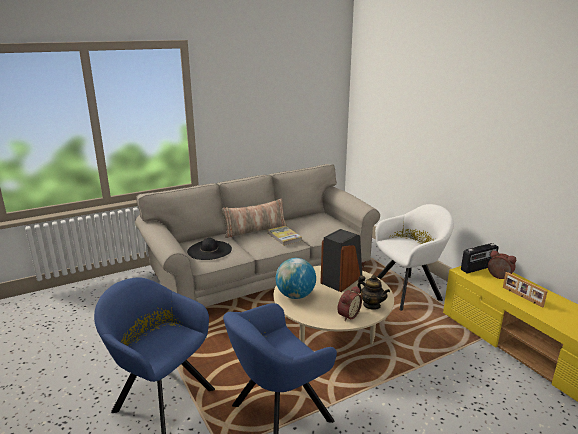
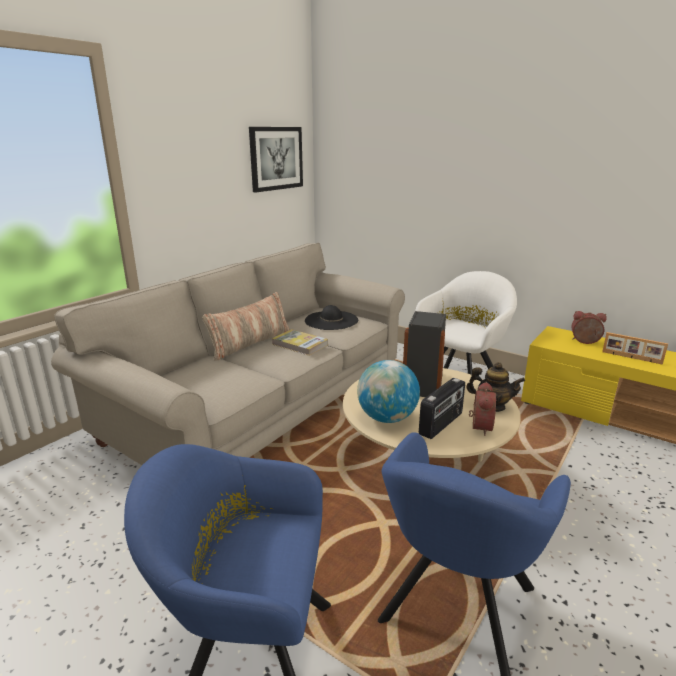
camera: 25 degrees left, 0 degrees up
(209, 250) = (208, 382): black hat -> black hat (331, 320)
(313, 100) = (276, 158): none -> picture
(478, 268) = (555, 337): radio -> radio (441, 424)

